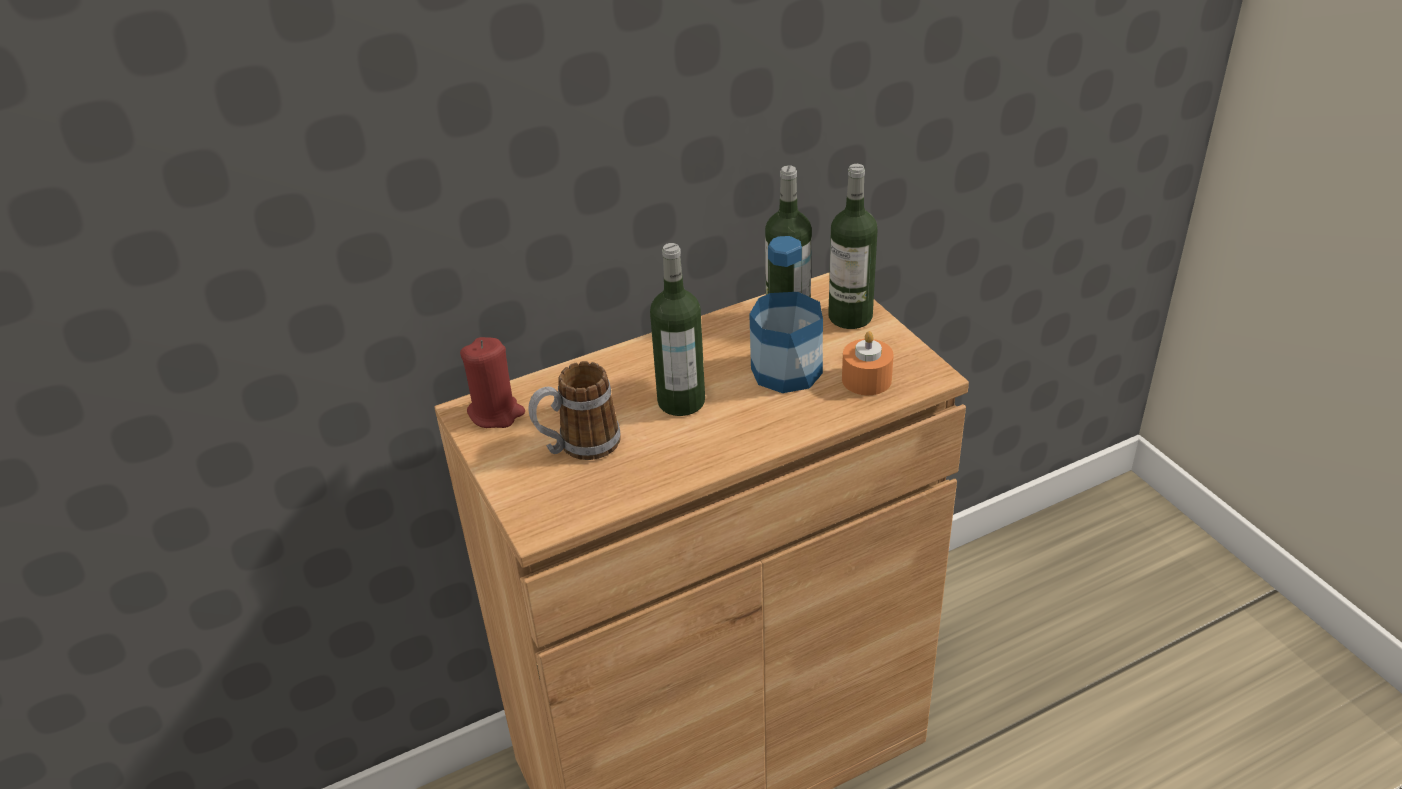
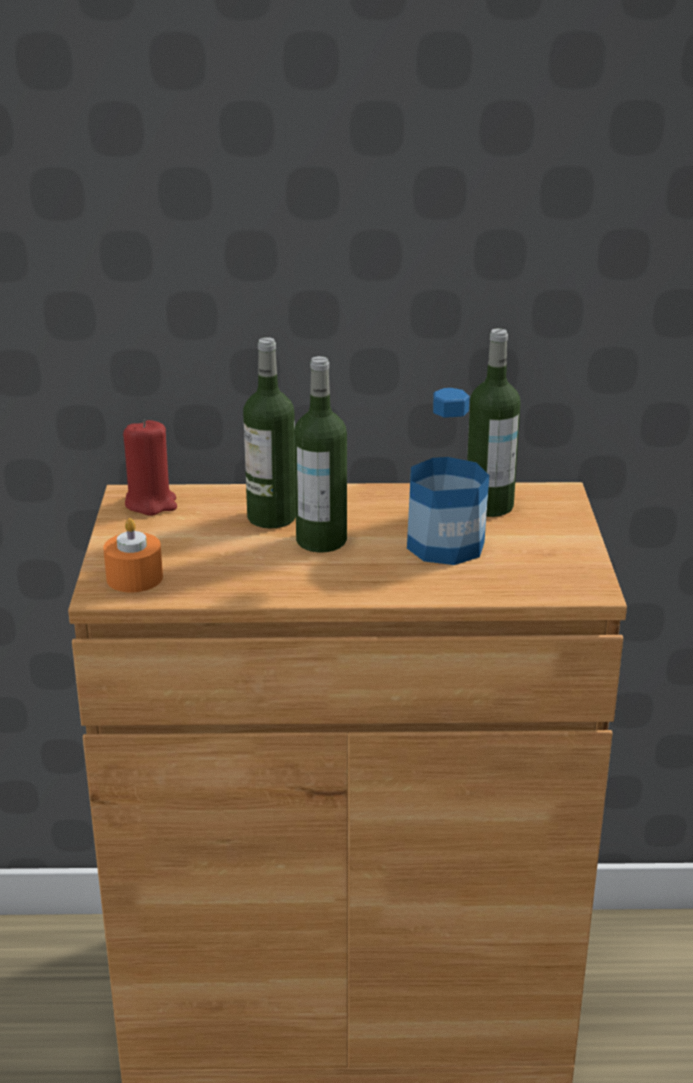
camera: 25 degrees right, 10 degrees down
(578, 446) = (196, 547): mug -> none
(850, 316) = (553, 521): bottle -> bottle (271, 517)
(866, 379) = (518, 574): orange candle -> orange candle (134, 578)

